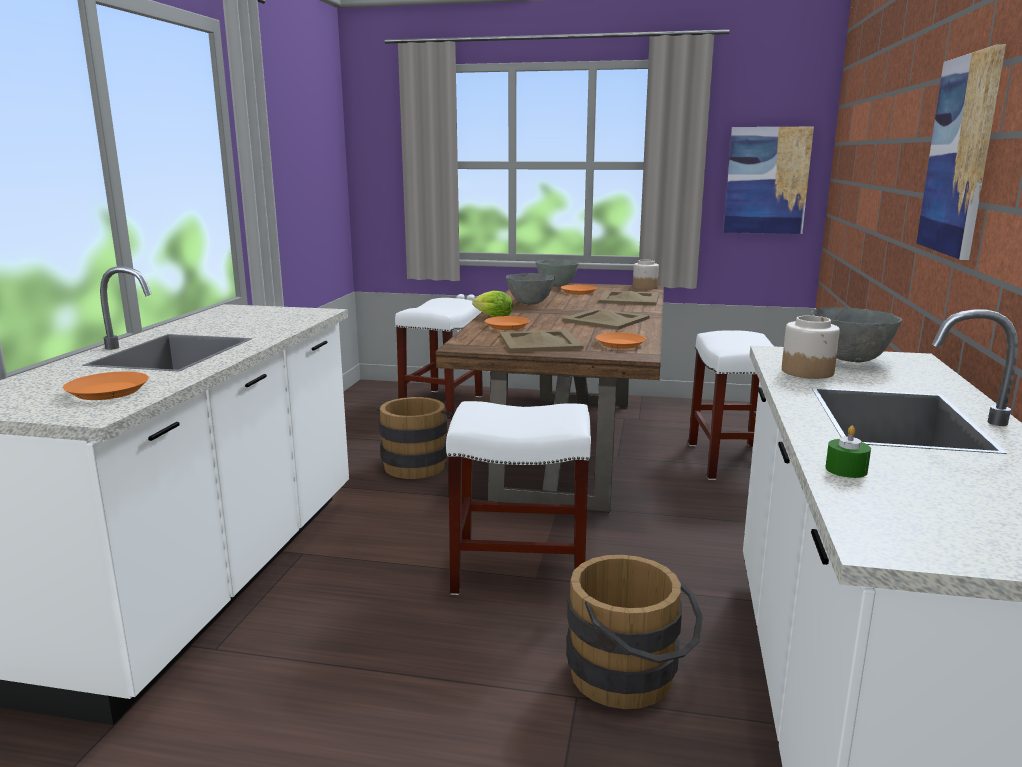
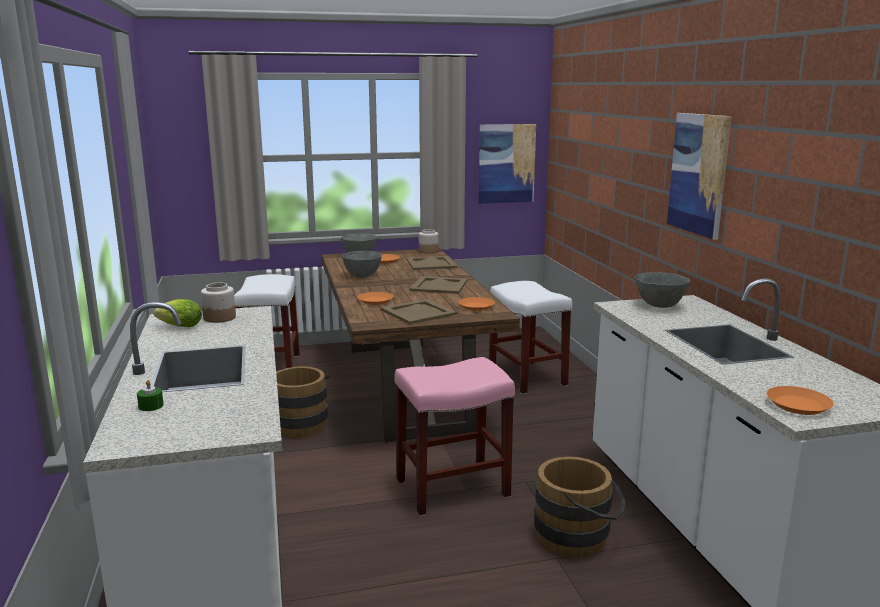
camera: 25 degrees left, 0 degrees up
(107, 392) = (223, 412): orange plate -> orange plate (797, 405)
(491, 317) = (351, 293): lettuce -> lettuce (178, 327)
(518, 572) = (451, 488): white stool -> pink stool
(807, 371) = (649, 318): jar -> jar (220, 318)
(846, 469) = (741, 380): green candle -> green candle (151, 406)

